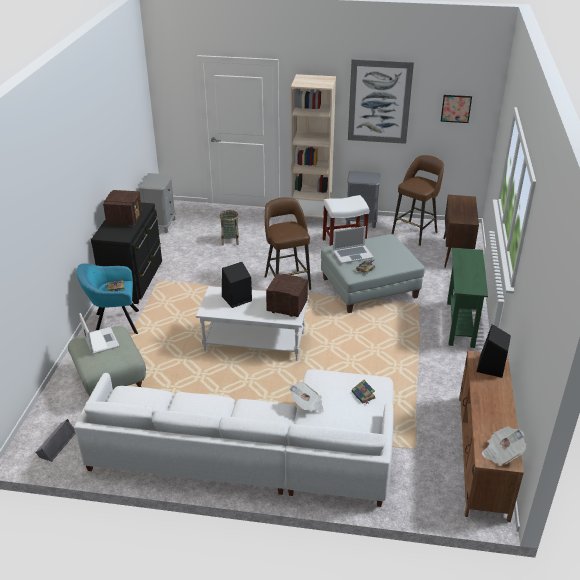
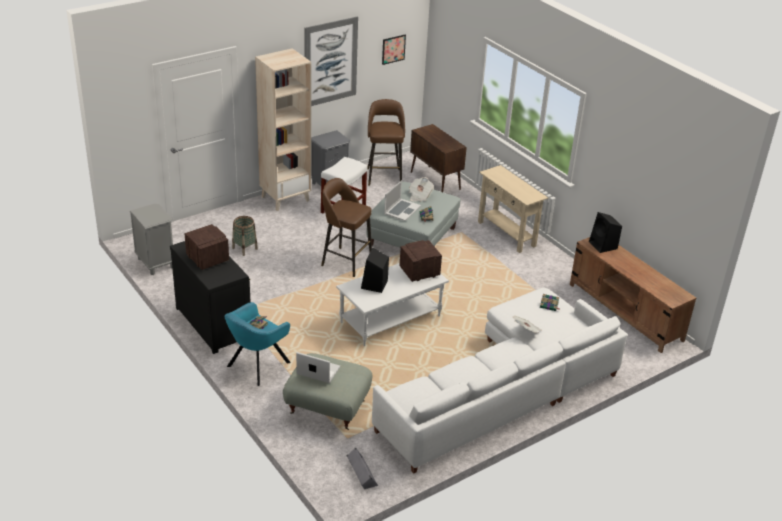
camera: 45 degrees left, 0 degrees up
(460, 324) = (506, 234): green console table -> beige console table
(501, 453) = (674, 293): newspaper -> newspaper (419, 196)

